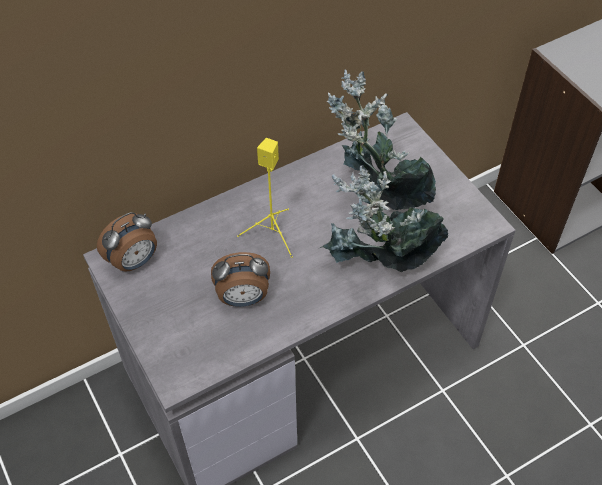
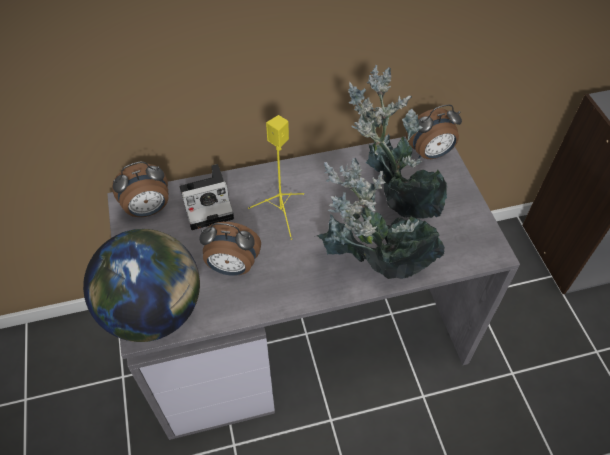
camera: 15 degrees right, 0 degrees up
(182, 359) = (155, 311): none -> globe
(195, 240) = (209, 203): none -> camera
(400, 141) = (430, 154): none -> alarm clock

